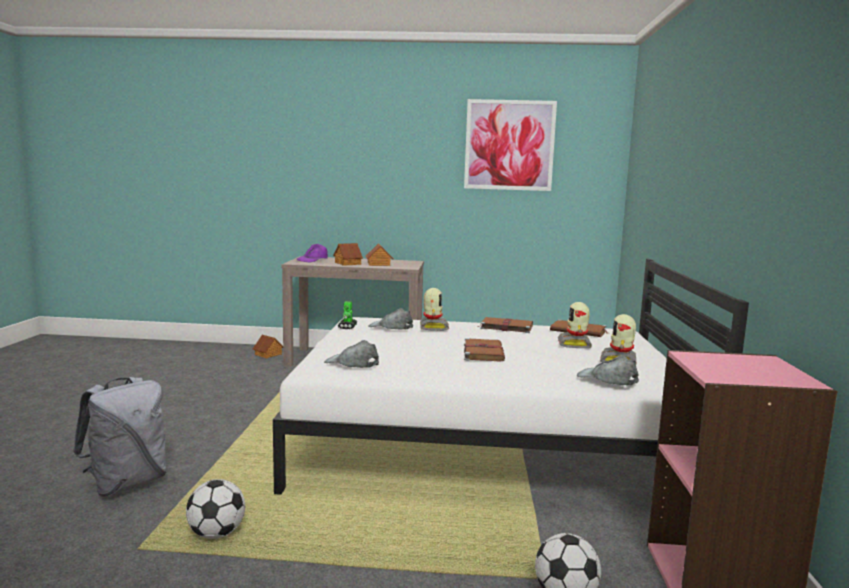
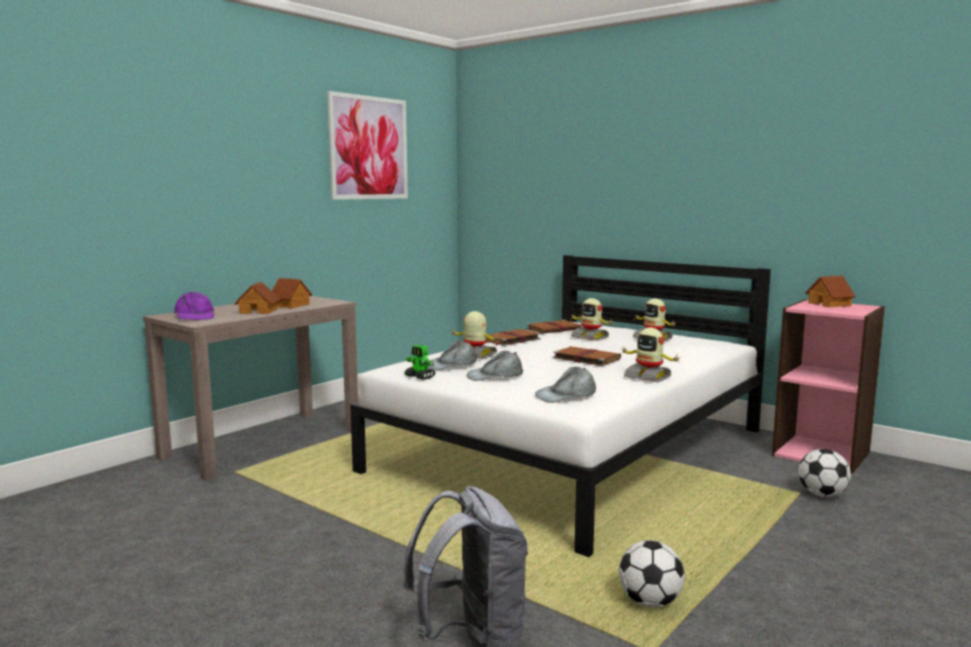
camera: 55 degrees left, 0 degrees up
(268, 354) = (138, 479): toy house -> toy house (829, 304)
(457, 377) = (648, 377): none -> toy robot
(607, 379) = (696, 349): grey cap -> grey cap (495, 376)

